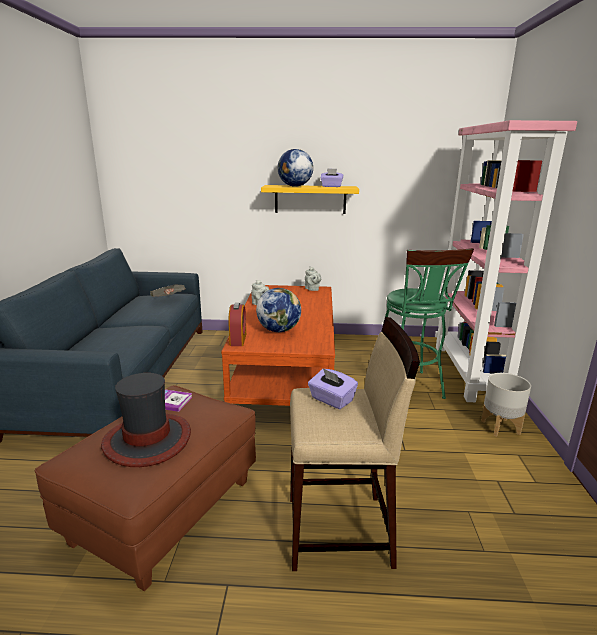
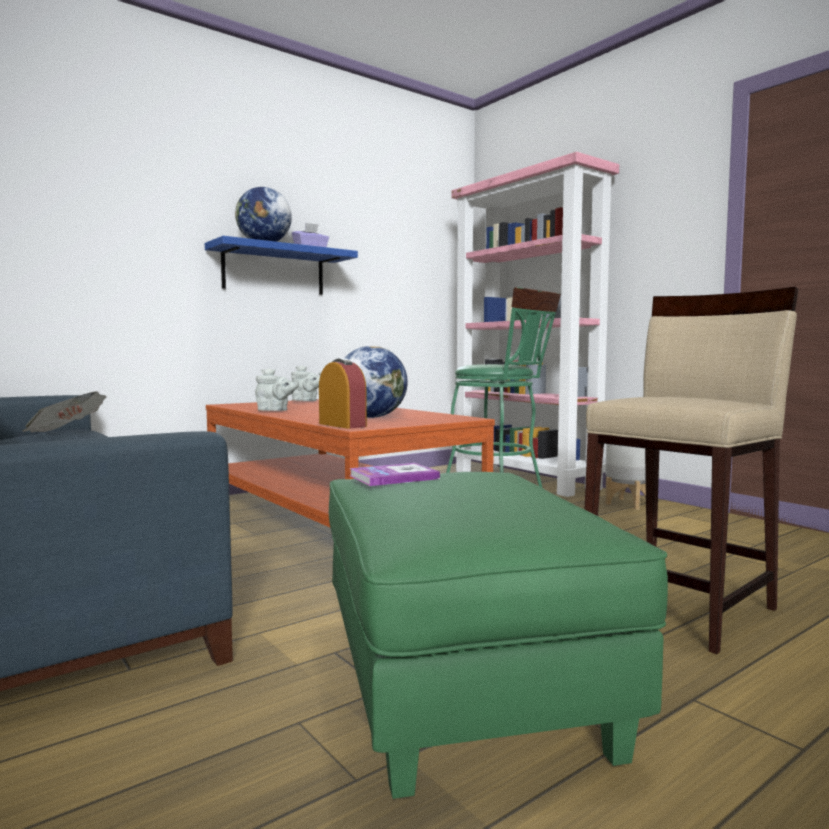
camera: 40 degrees left, 15 degrees down
(147, 440) = (484, 498): hat -> none
(165, 511) = (461, 684): brown ottoman -> green ottoman
(310, 199) = (274, 270): yellow shelf -> blue shelf
(331, 400) = (659, 396): purple tissue box -> none

